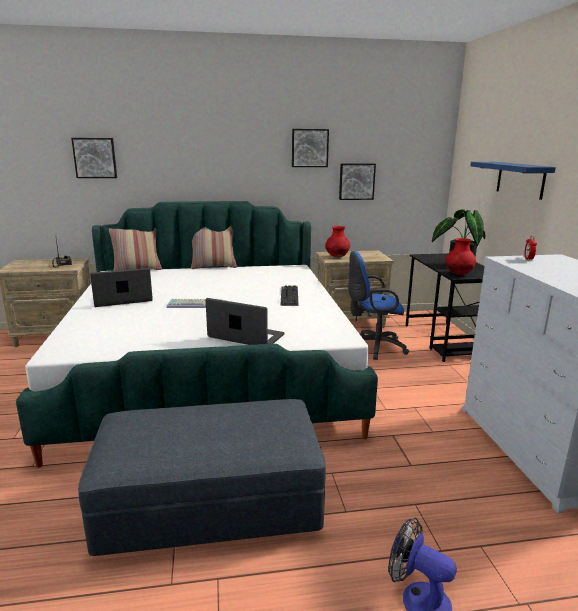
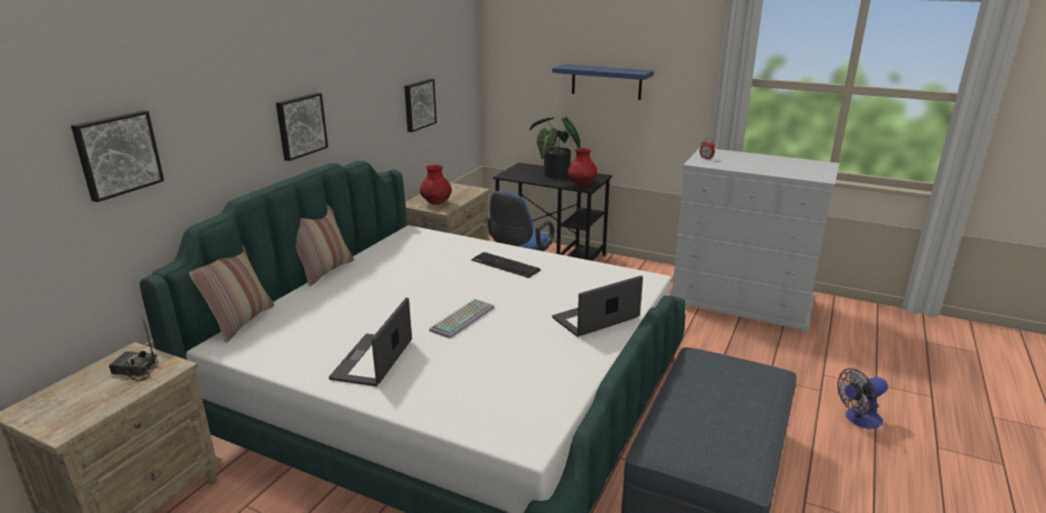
camera: 55 degrees left, 5 degrees up
(309, 148) = (377, 72): picture -> picture (300, 125)

